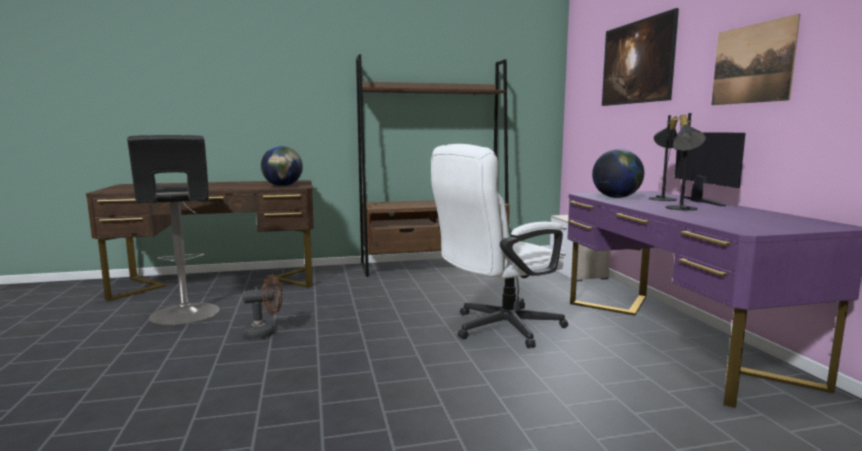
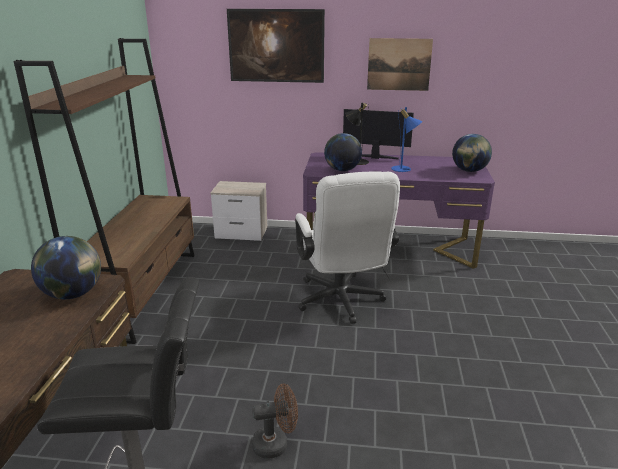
camera: 70 degrees left, 15 degrees up
(265, 333) = (276, 443): brown fan -> brown fan turned 75 degrees clockwise
(681, 209) = (404, 169): black table lamp -> blue table lamp
(771, 226) = (469, 171): none -> globe

